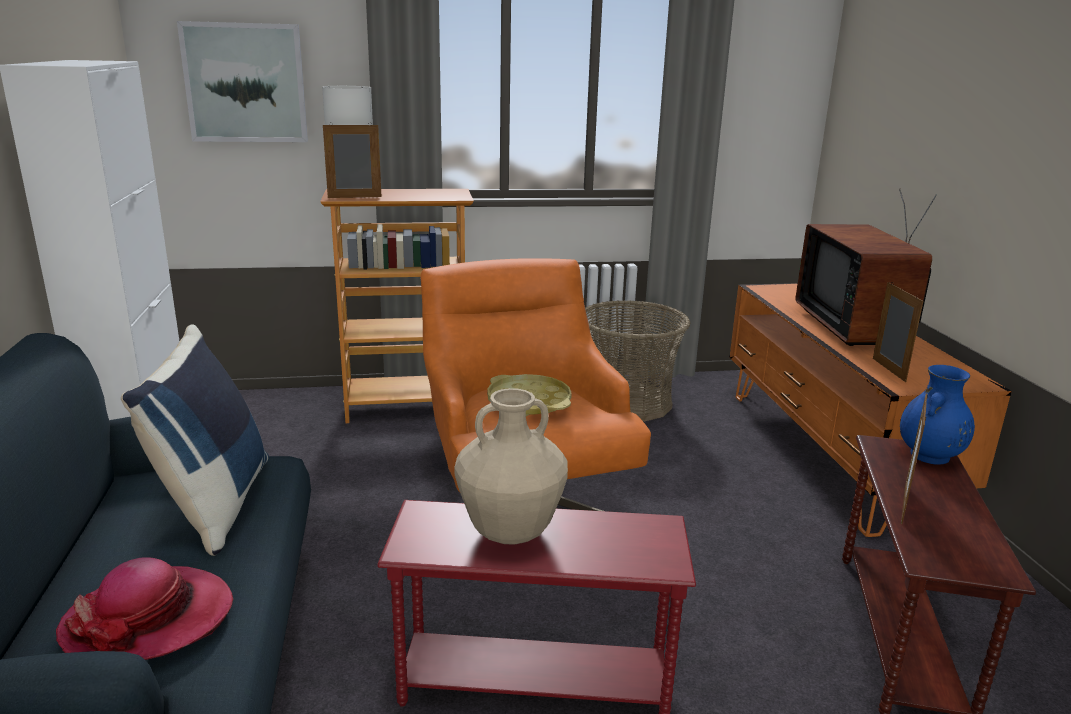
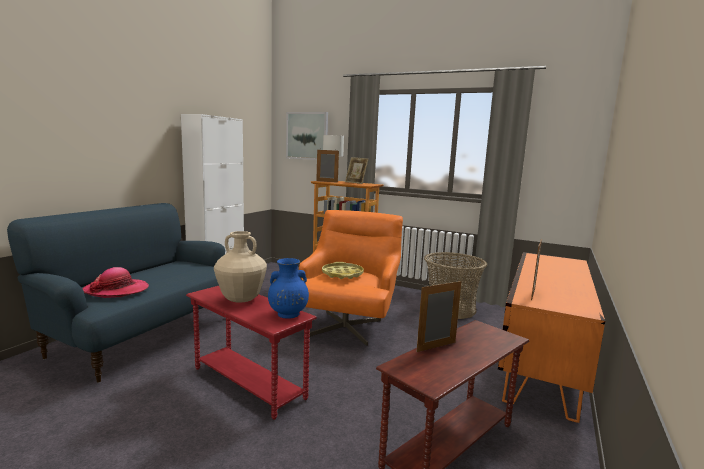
camera: 35 degrees right, 10 degrees down
(214, 503) = (185, 272): blue pillow -> none
(413, 191) = (356, 183): none -> picture frame
(858, 328) = (558, 278): television -> none
(929, 456) = (500, 338): blue vase -> blue vase (287, 314)

